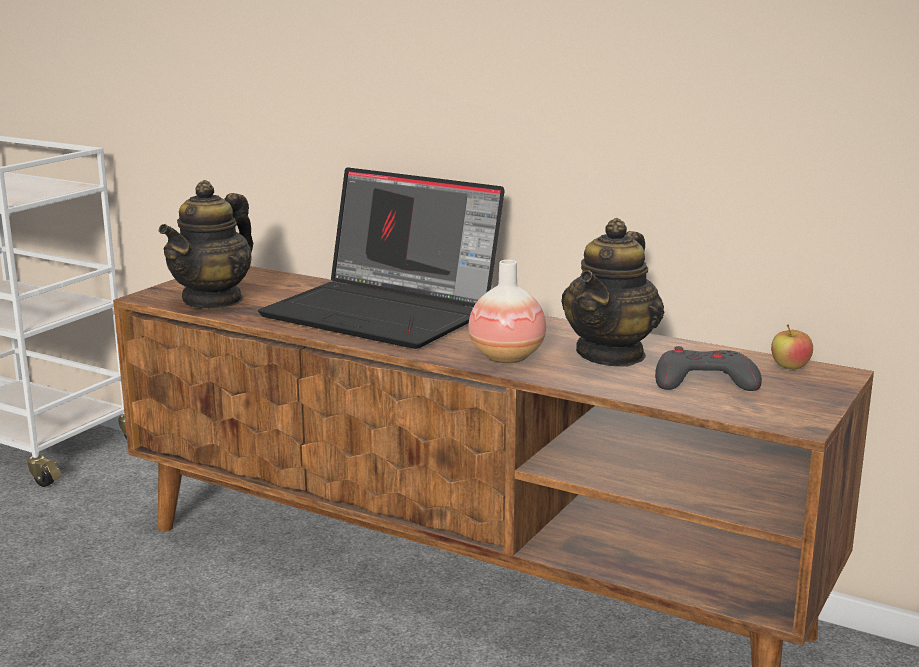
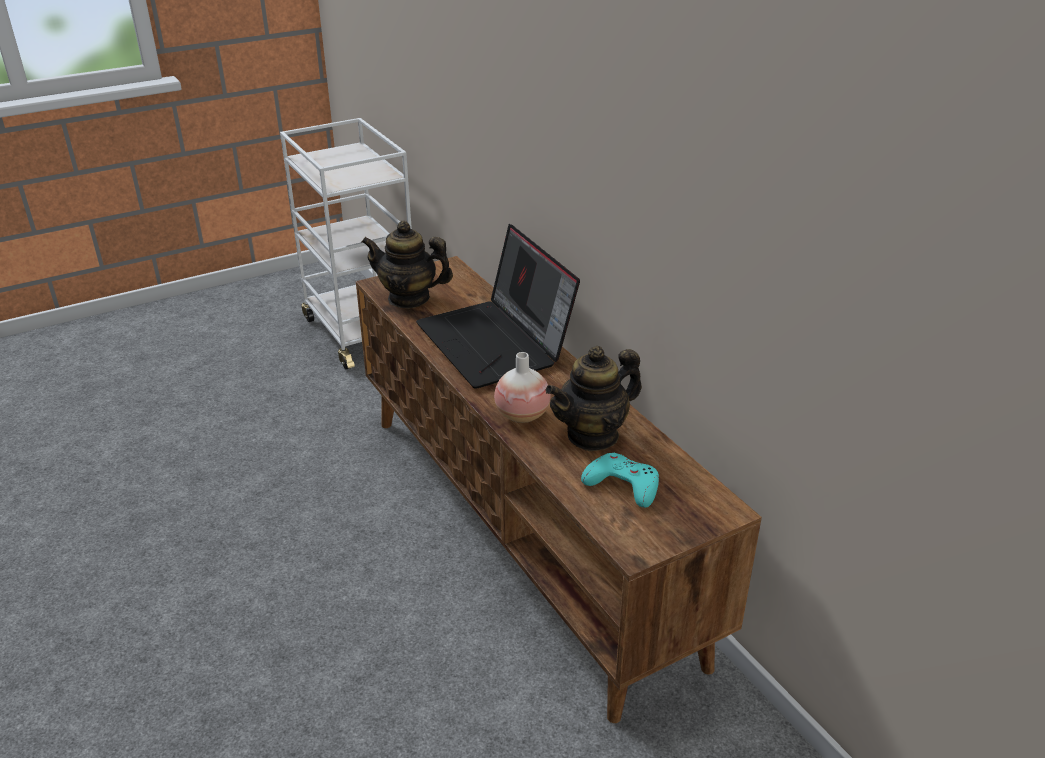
camera: 30 degrees right, 15 degrees up
(213, 300) = (409, 298): teapot -> teapot turned 45 degrees clockwise
(704, 381) = (622, 484): grey game controller -> turquoise game controller
(790, 367) = (702, 491): apple -> none

